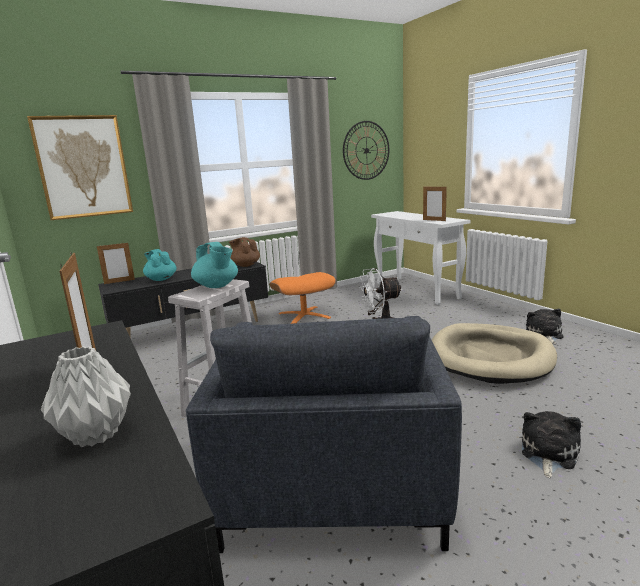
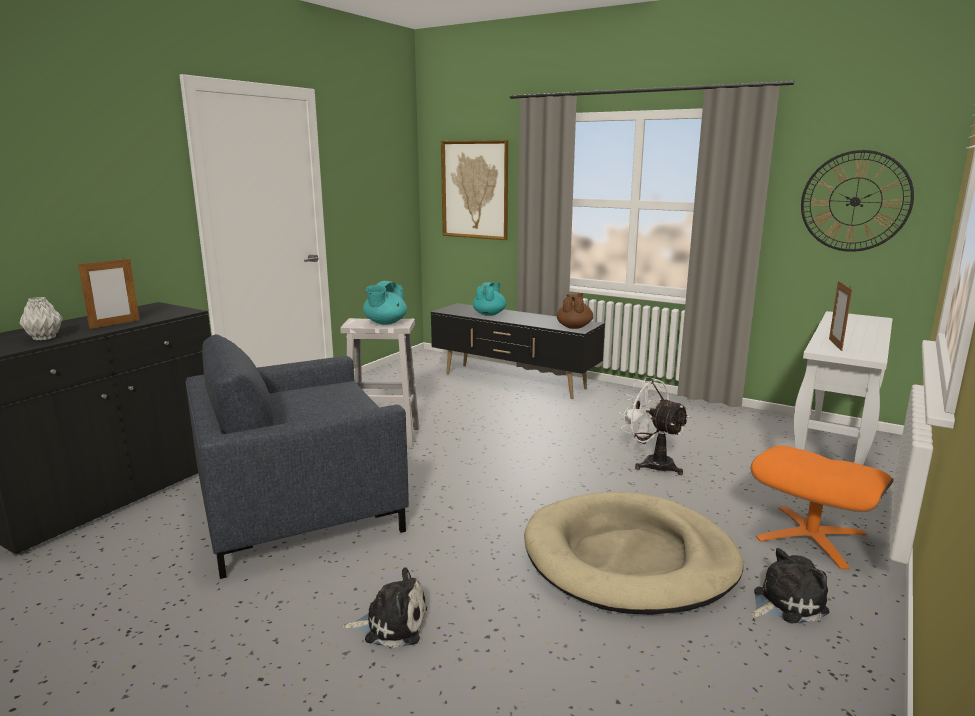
camera: 60 degrees right, 0 degrees up
(119, 281) = (468, 306): picture frame -> none
(304, 316) = (620, 415): orange ottoman -> orange ottoman (810, 536)

